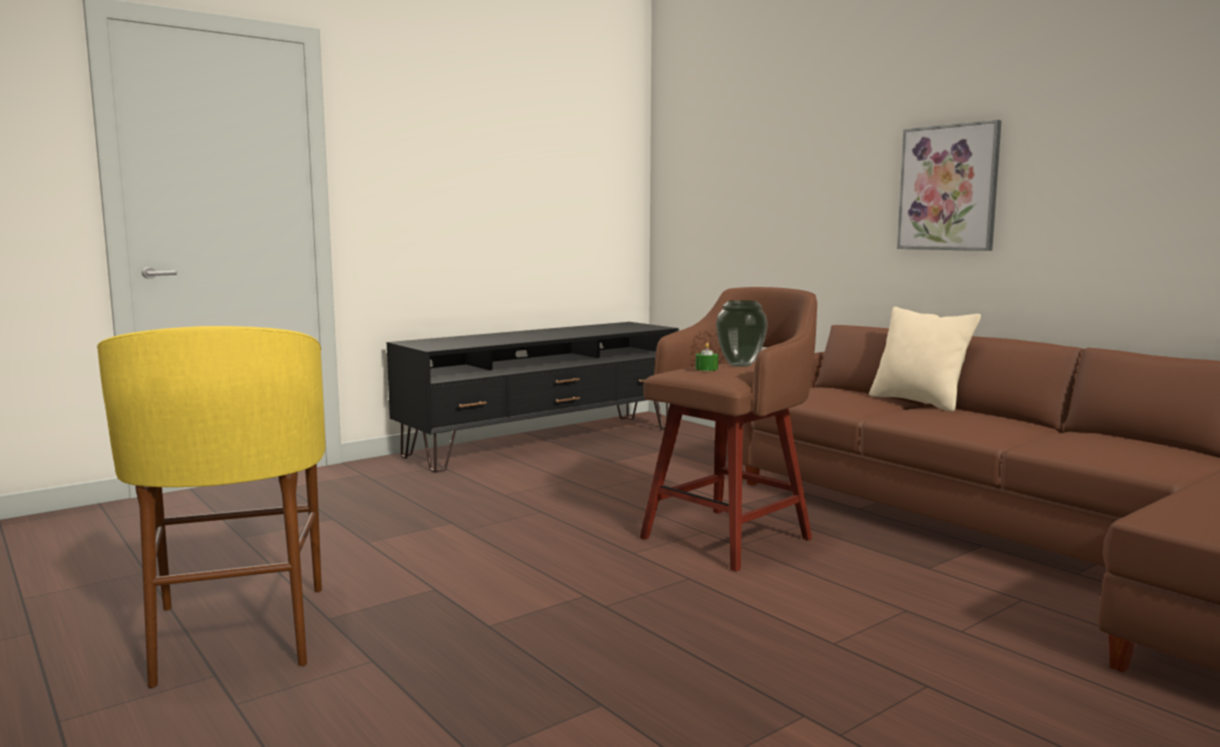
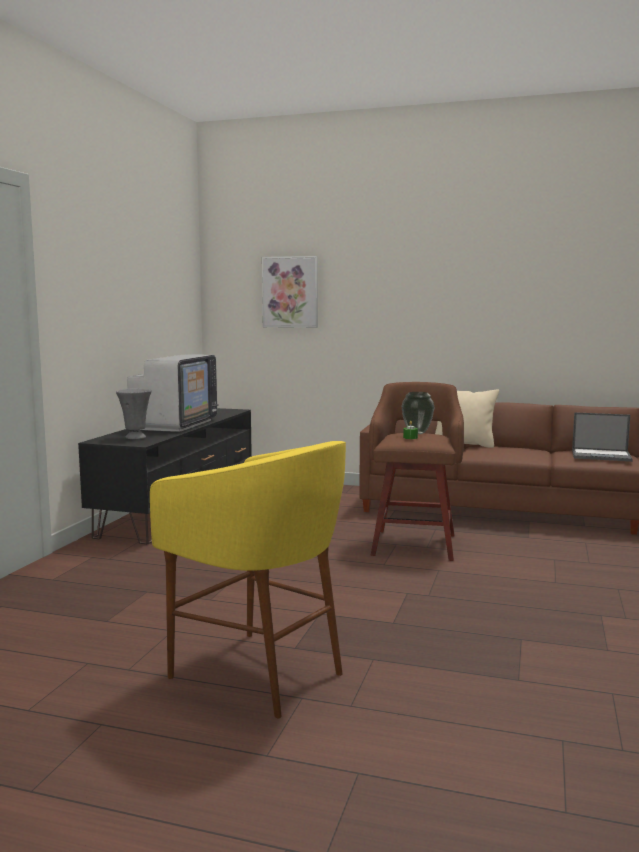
camera: 35 degrees left, 0 degrees up
(452, 342) = (135, 437): none -> grey vase
(537, 335) = (175, 424): none -> television
(948, 188) = (455, 313): picture -> picture (290, 292)
(1124, 447) = (601, 455): none -> laptop

